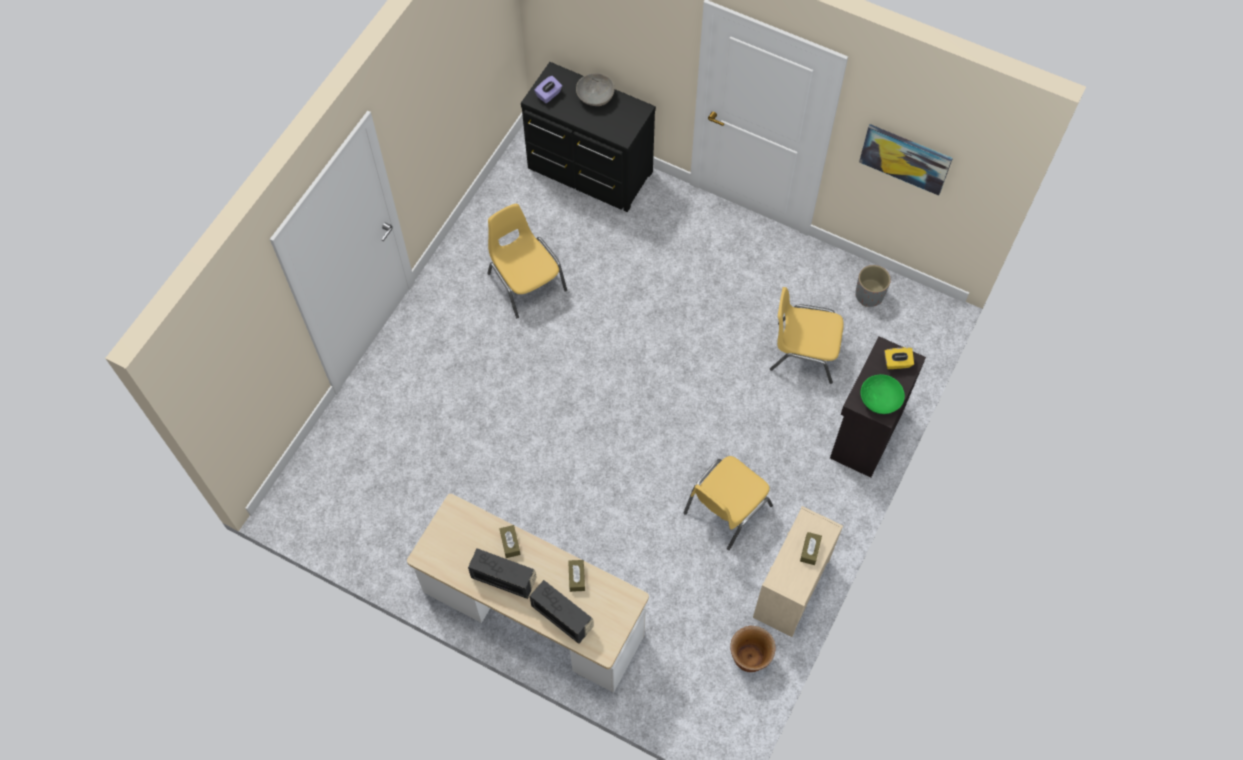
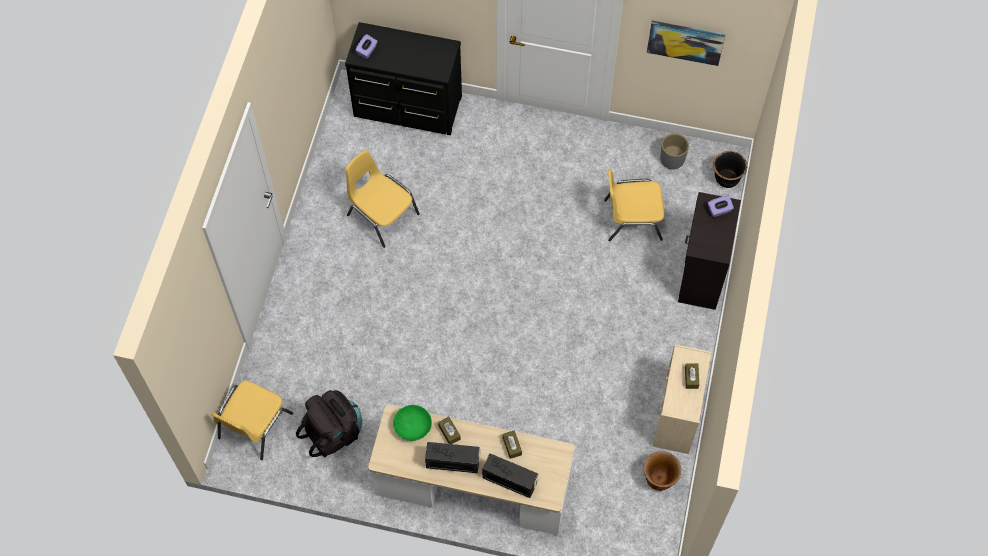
camera: 15 degrees left, 0 degrees up
(399, 510) = (334, 432): none -> black backpack
(595, 96) = (406, 43): grey bowl -> none
(726, 509) = (605, 364): yellow chair -> yellow chair (253, 426)
(880, 399) = (714, 243): green bowl -> green bowl (412, 427)
(897, 363) = (719, 210): yellow tissue box -> purple tissue box
(925, 332) = (726, 179): none -> black planter

